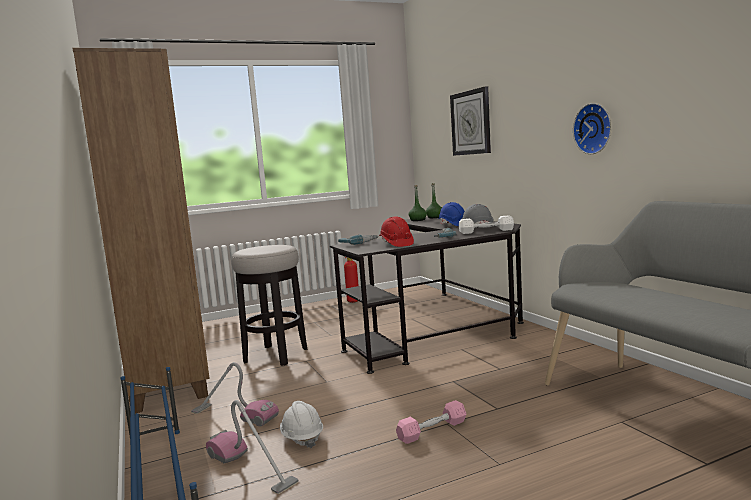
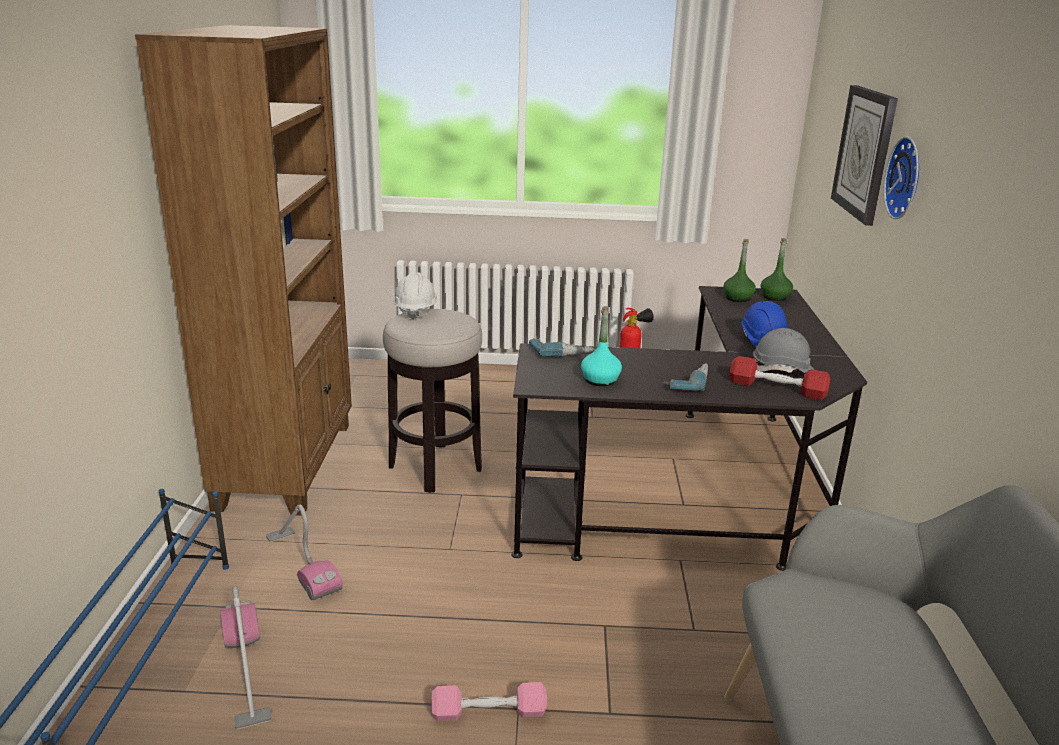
camera: 25 degrees right, 15 degrees up
(302, 438) = (336, 644): white hard hat -> white hard hat (415, 310)
(396, 244) = (600, 380): red hard hat -> turquoise bottle
(486, 231) = (777, 388): white dumbbell -> red dumbbell
(594, 128) = (997, 283): wall clock -> wall clock (907, 178)

